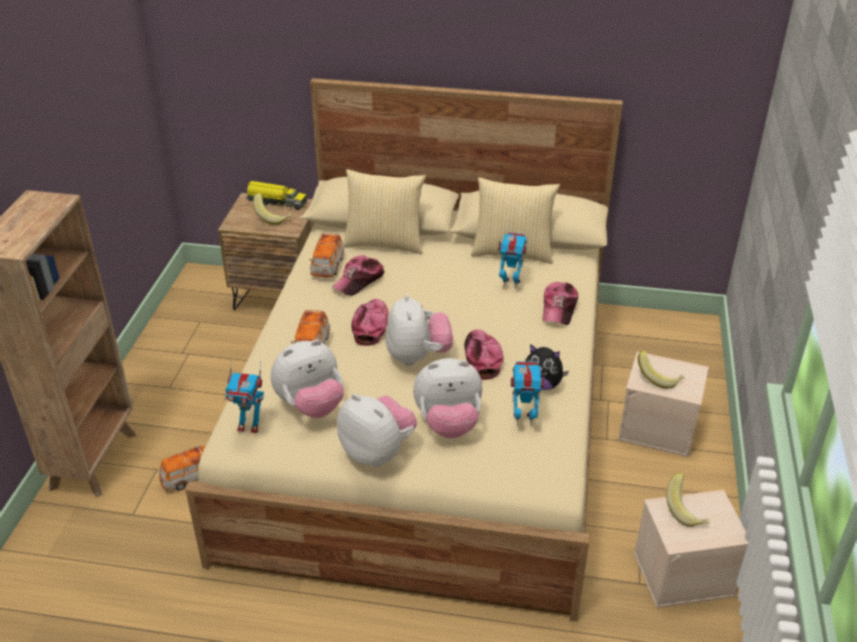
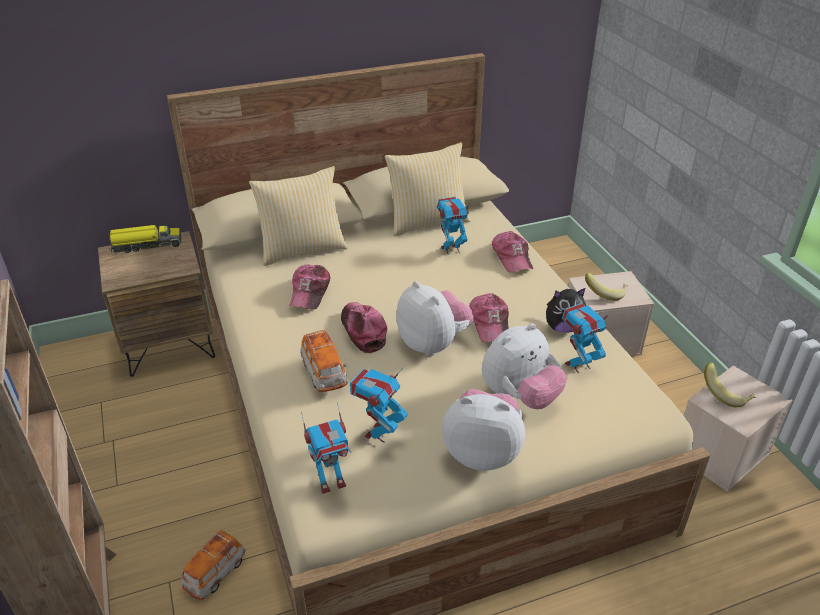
camera: 30 degrees left, 0 degrees up
(273, 217) = (155, 261): banana -> none
(311, 406) = (379, 433): plush toy -> toy robot
(327, 267) = (265, 289): toy car -> none
(481, 358) = (490, 323): cap -> cap turned 150 degrees counterclockwise

